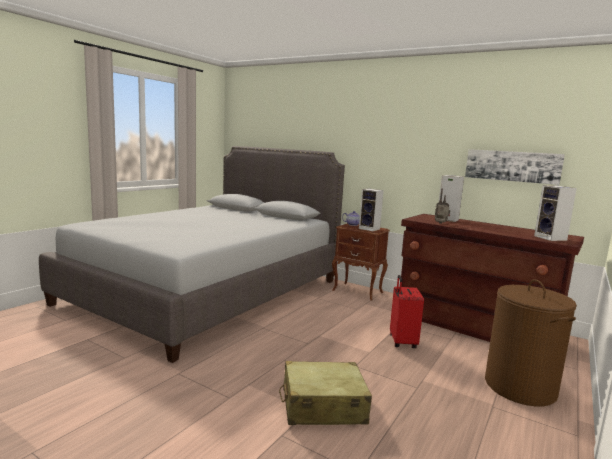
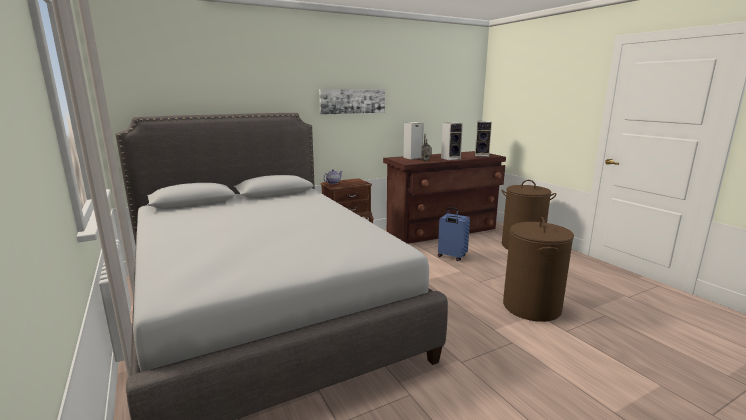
camera: 60 degrees left, 5 degrees up
(323, 406) = (532, 307): beige suitcase -> brown laundry basket
(370, 229) = (355, 182): speaker -> speaker (451, 158)
(401, 342) = (451, 256): red suitcase -> blue suitcase
(512, 166) = (433, 110): picture -> picture (352, 101)

